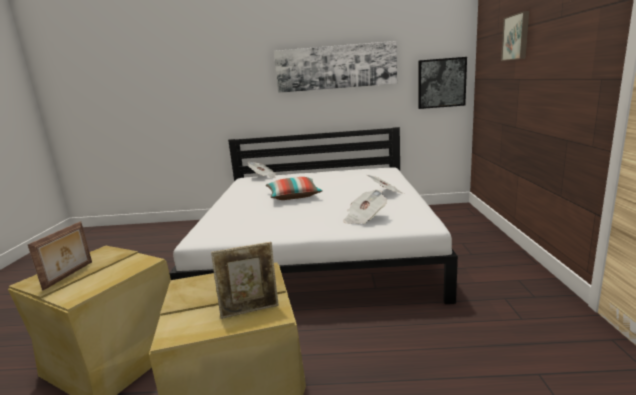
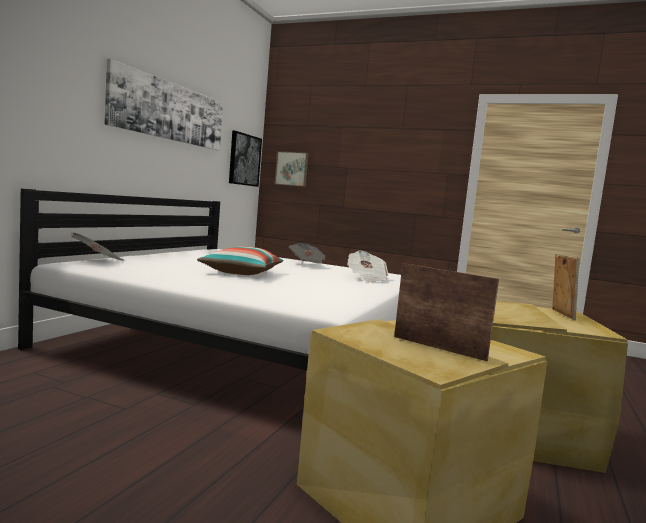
camera: 70 degrees left, 10 degrees down
(516, 37) = (344, 133): picture -> picture (292, 169)

